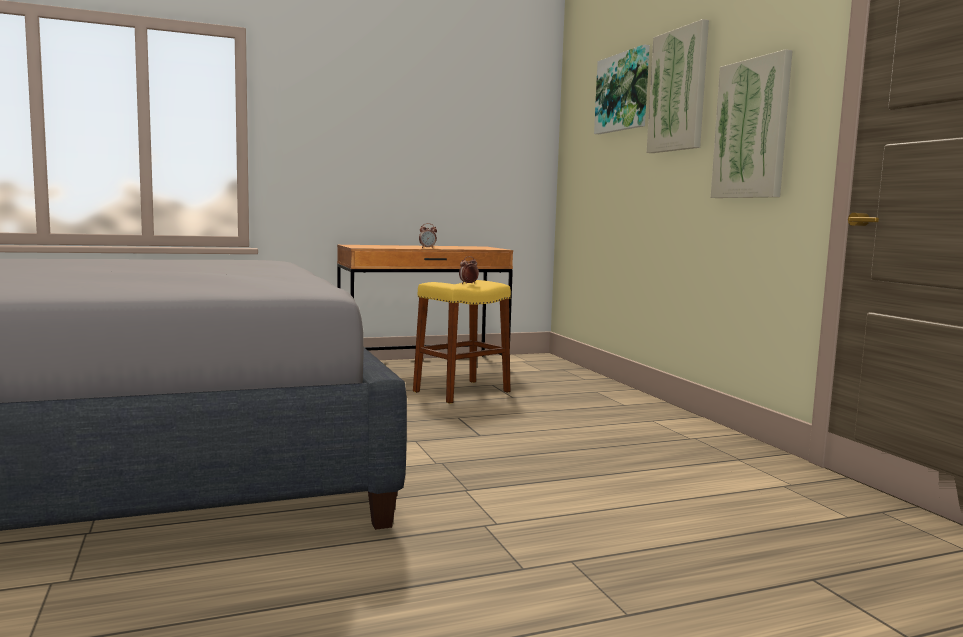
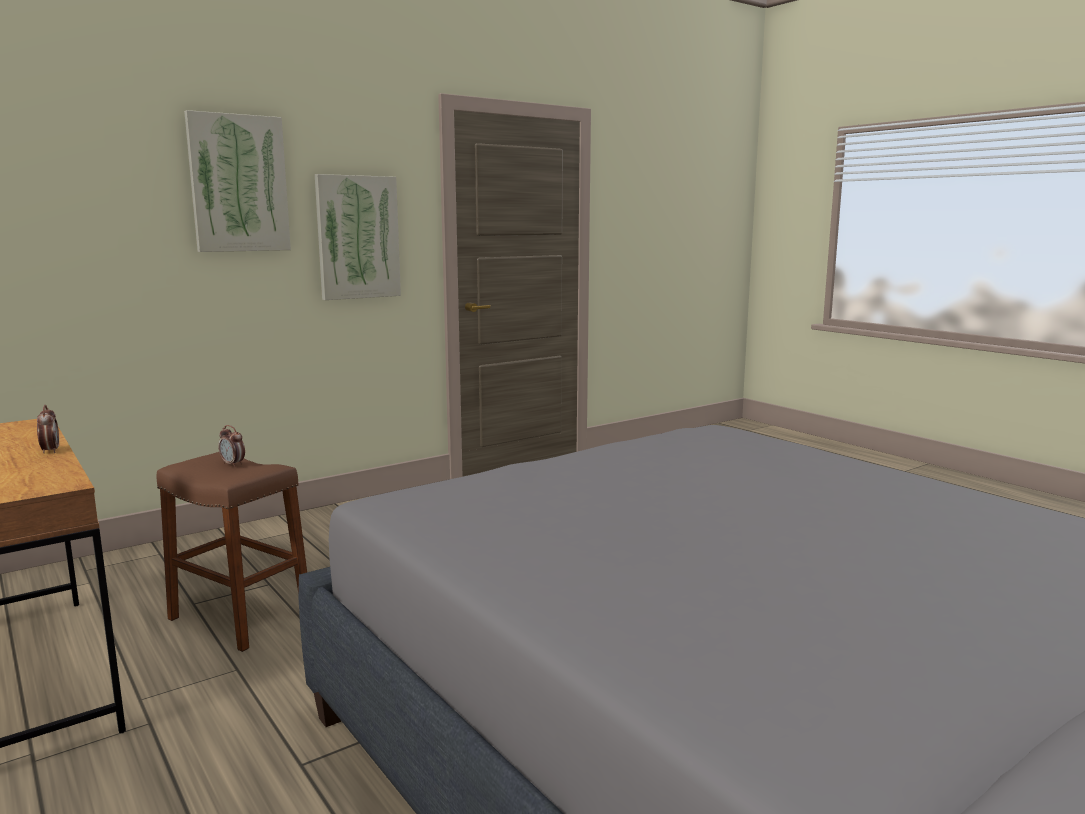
camera: 105 degrees left, 5 degrees up
(461, 391) = (240, 617): yellow stool -> brown stool
(623, 92) = (105, 164): picture -> none

